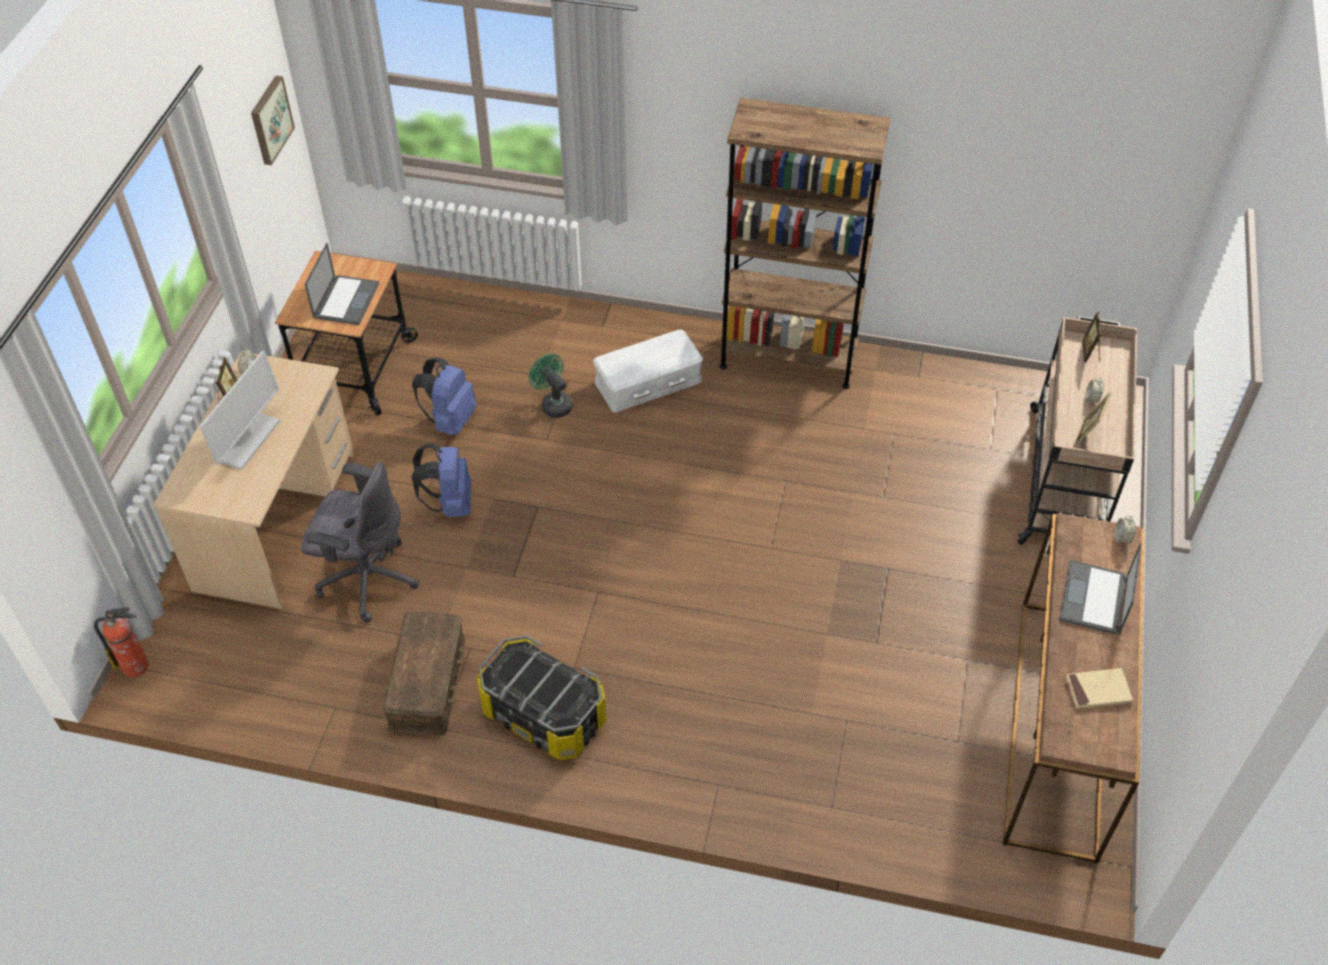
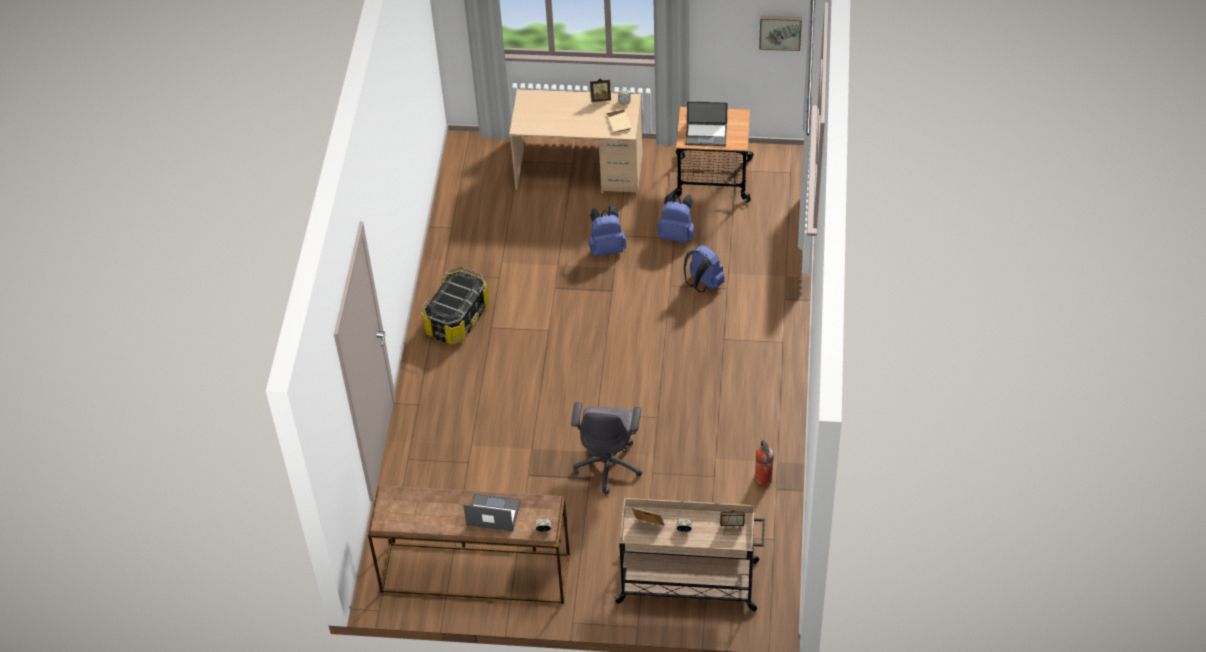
camera: 85 degrees right, 0 degrees up
(137, 666) = (469, 140): fire extinguisher -> fire extinguisher (763, 480)
(246, 441) = (569, 114): monitor -> none
(366, 578) = (543, 221): grey office chair -> grey office chair (608, 464)
(428, 683) = (473, 264): brown storage box -> none
(553, 404) = (703, 284): green fan -> blue backpack
(647, 380) = (736, 331): white storage box -> none
(788, 358) = (777, 409): brown bookcase -> none
(1098, 690) = (425, 513): beige book -> beige book (619, 122)

